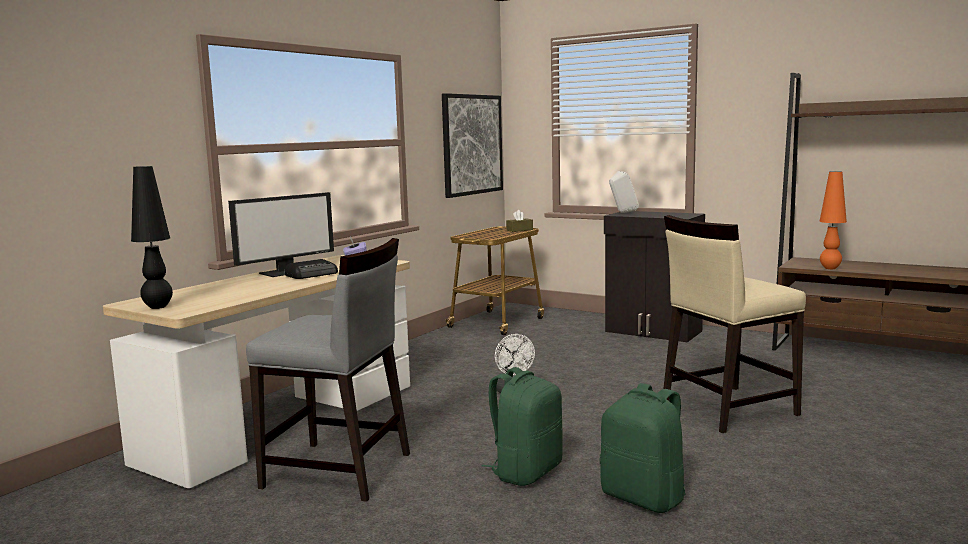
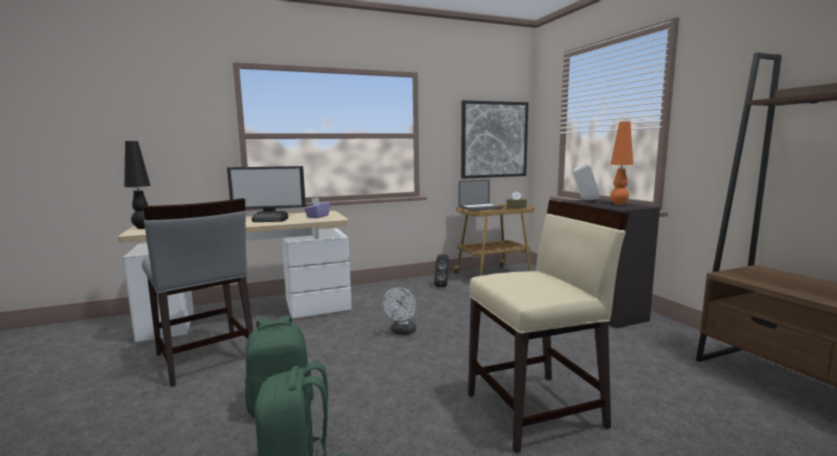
camera: 35 degrees right, 0 degrees up
(461, 342) = (443, 285): none -> black speaker
(481, 234) = (481, 207): none -> laptop
(727, 408) = (536, 410): beige chair -> beige chair turned 150 degrees clockwise
(830, 268) = (772, 285): orange table lamp -> orange table lamp (619, 204)

